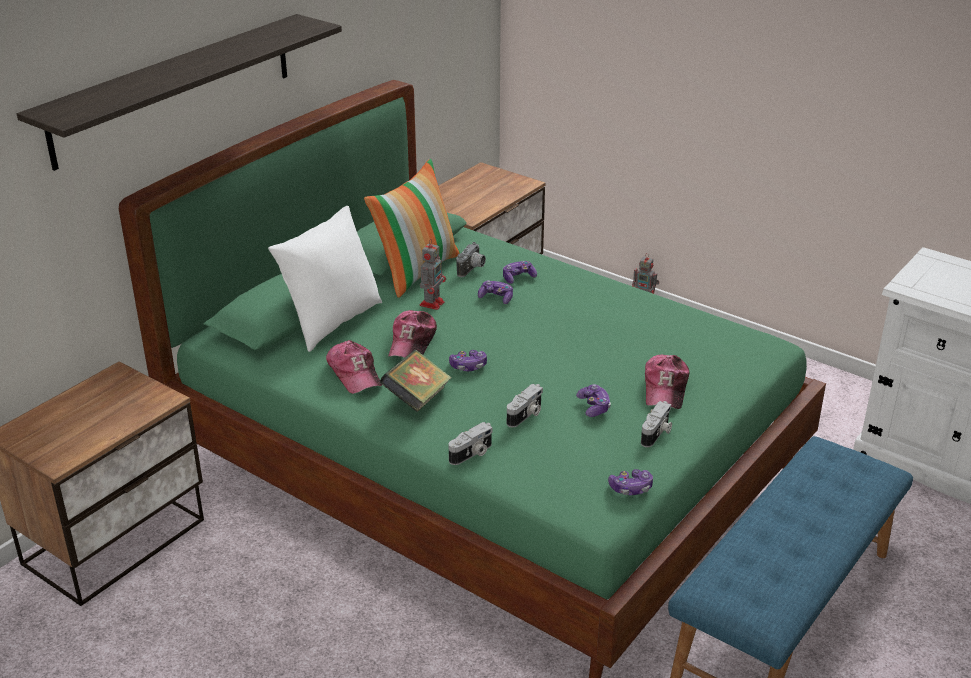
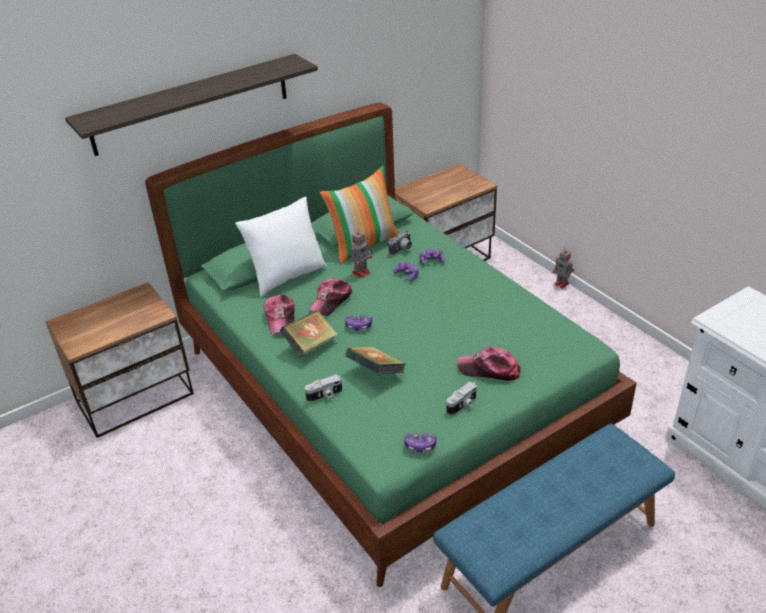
camera: 20 degrees right, 5 degrees up
(526, 415) = (376, 373): camera -> book
(594, 407) = (428, 375): game controller -> none
(665, 389) = (489, 370): cap -> cap turned 75 degrees clockwise

